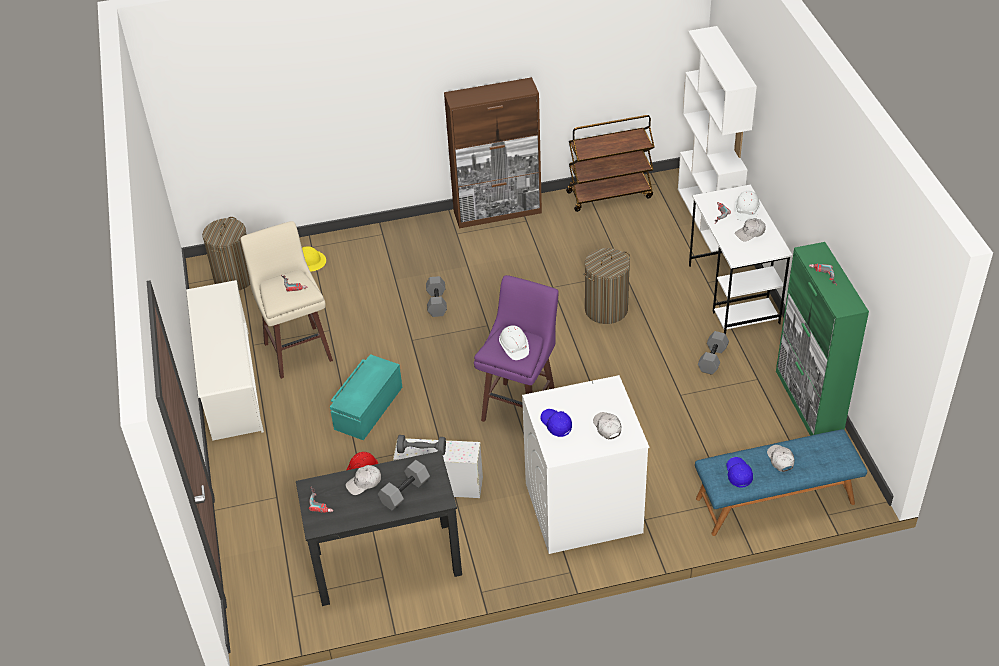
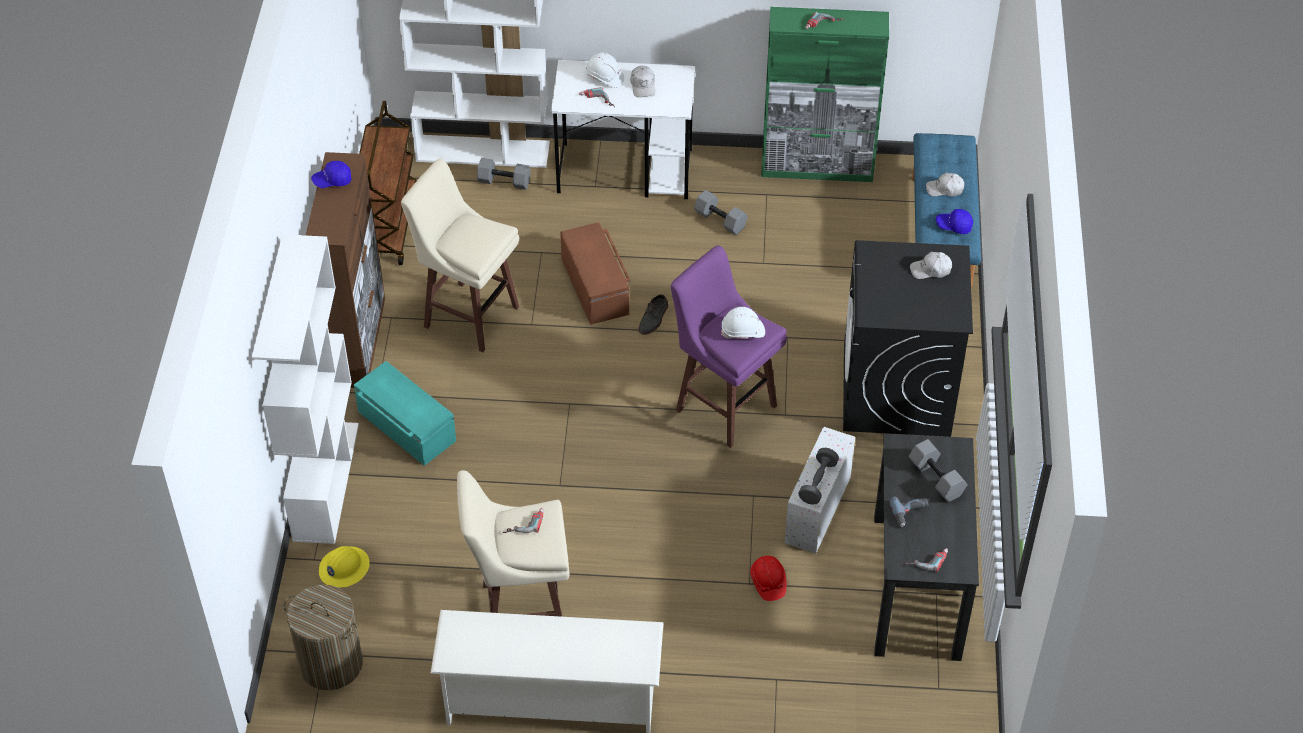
camera: 75 degrees left, 5 degrees up
(364, 483) = (910, 513): white cap -> power drill
(367, 407) = (661, 556): turquoise storage box -> turquoise storage box (406, 427)
(375, 233) = (325, 481): none -> white bookcase
(436, 302) = (501, 445): grey dumbbell -> grey dumbbell (503, 182)
(546, 255) = (469, 315): none -> beige stool
(556, 425) = (913, 310): blue cap -> blue cap (332, 181)
(582, 508) = (896, 391): white washing machine -> black washing machine
(589, 348) = (653, 318): none -> grey shoe
(606, 309) = (596, 286): laundry basket -> brown storage box

